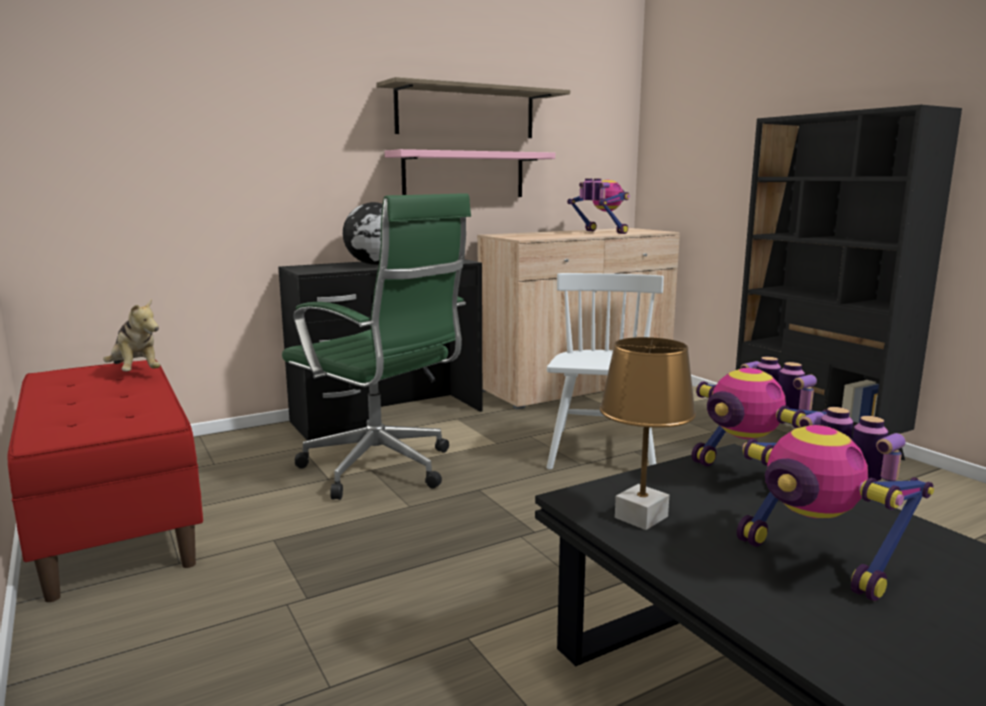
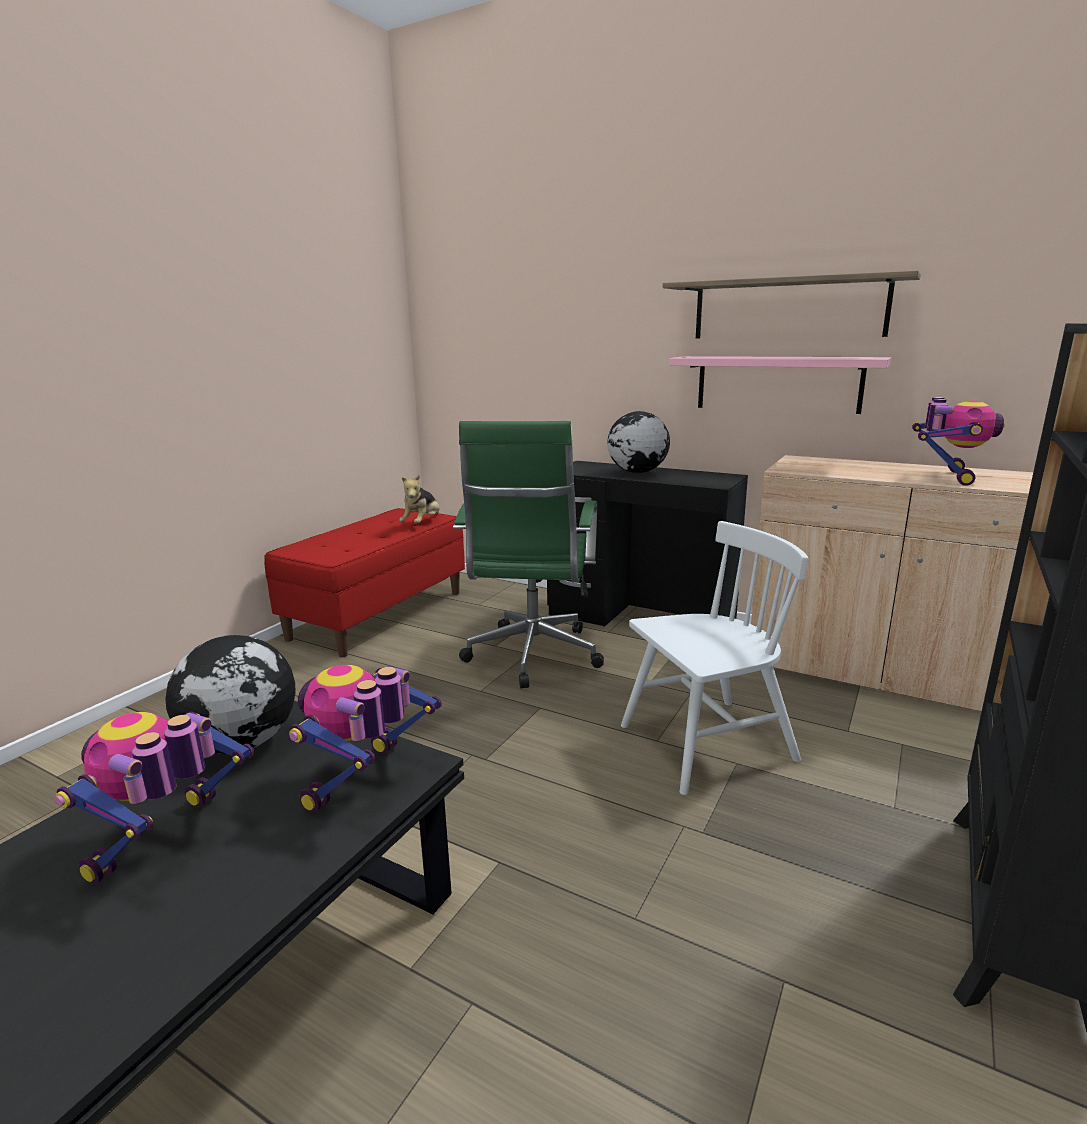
camera: 60 degrees right, 5 degrees up
(641, 517) = (243, 742): brown table lamp -> globe

